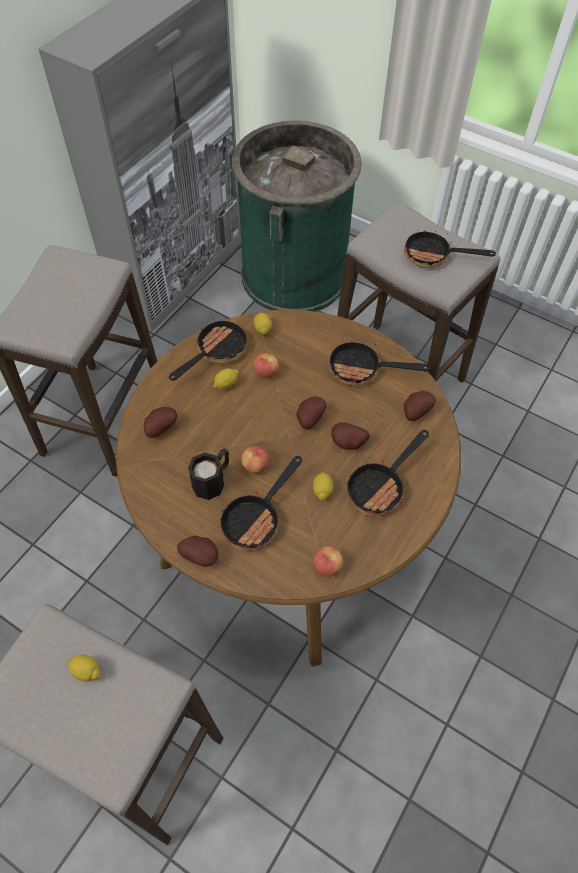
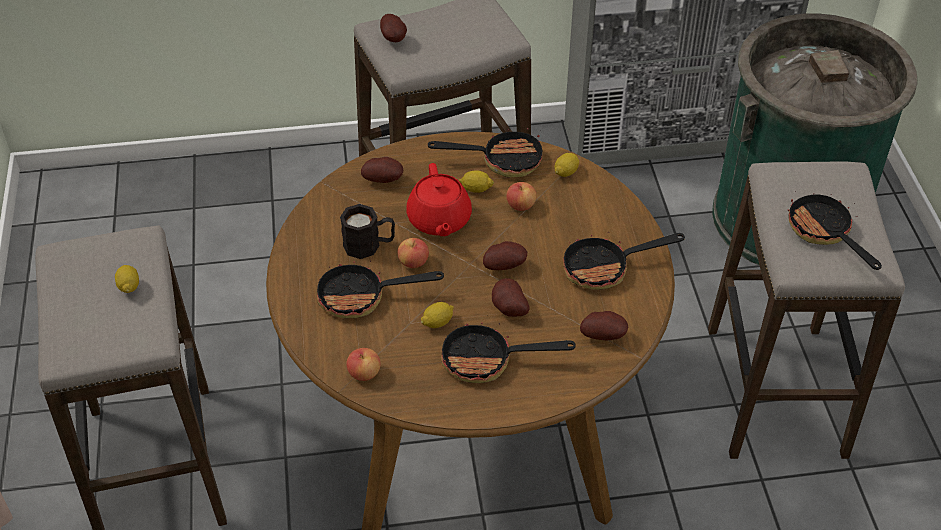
camera: 50 degrees right, 10 degrees down
(201, 555) = (290, 285): potato -> potato (394, 39)
(232, 424) = (439, 220): none -> red teapot
(362, 370) = (605, 268): frying pan -> frying pan turned 75 degrees counterclockwise

